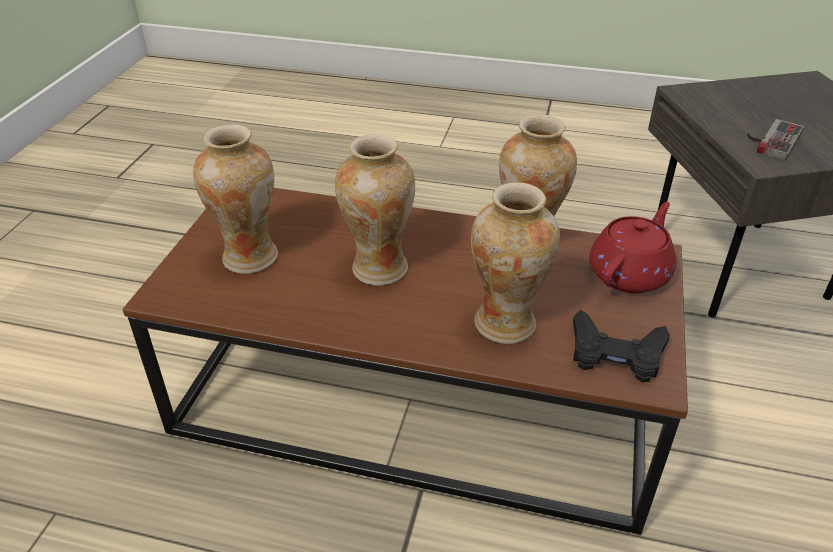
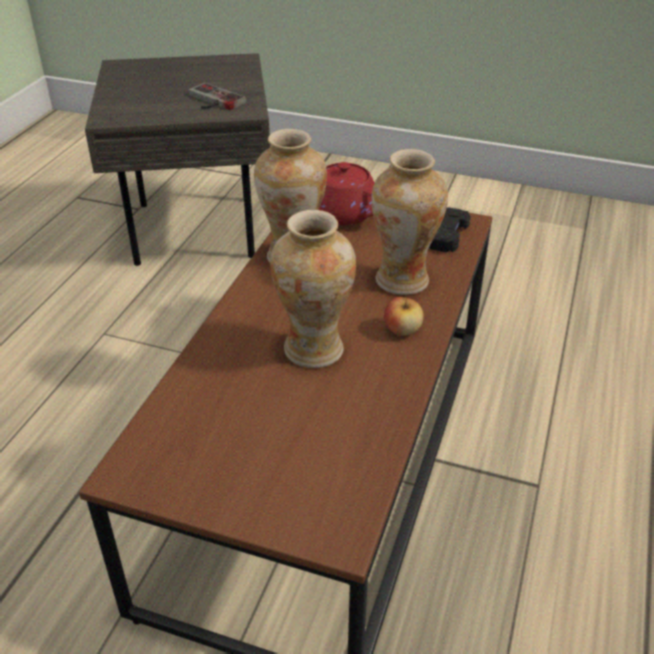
camera: 85 degrees left, 0 degrees up
(249, 257) = (275, 455): vase -> none
(415, 325) = (402, 330): none -> apple

